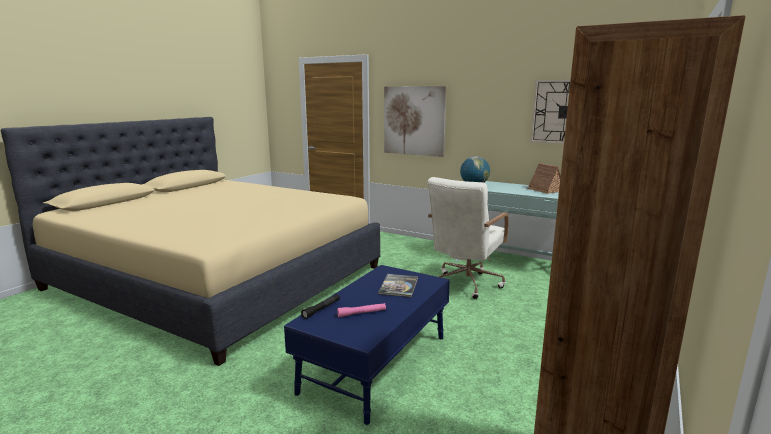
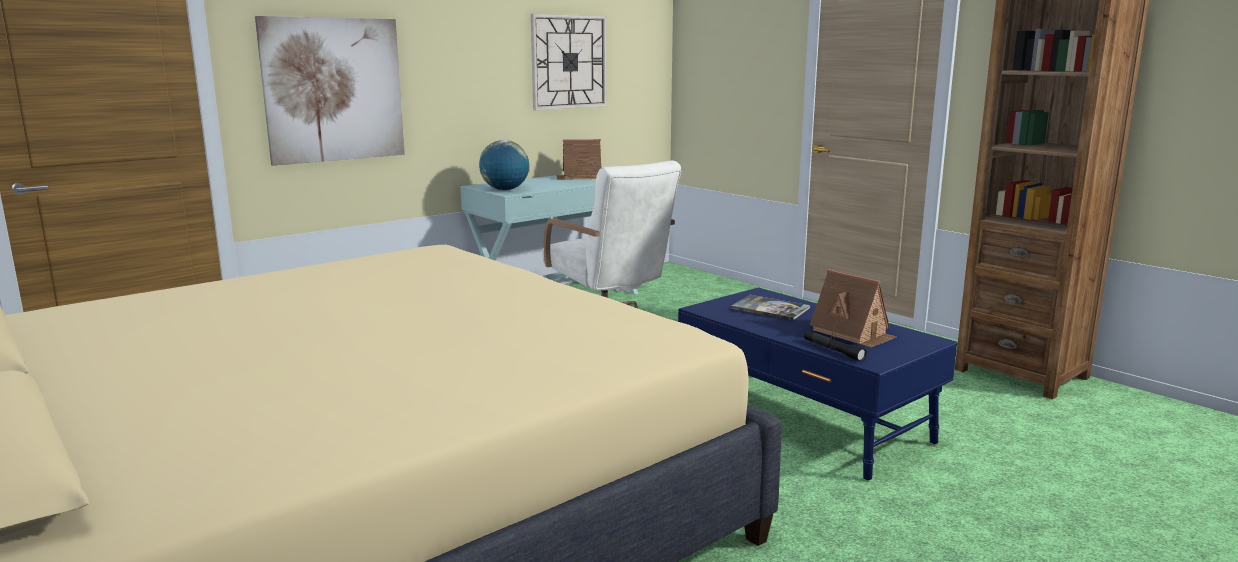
camera: 70 degrees left, 0 degrees up
(361, 313) = (852, 333): pink flashlight -> toy house

